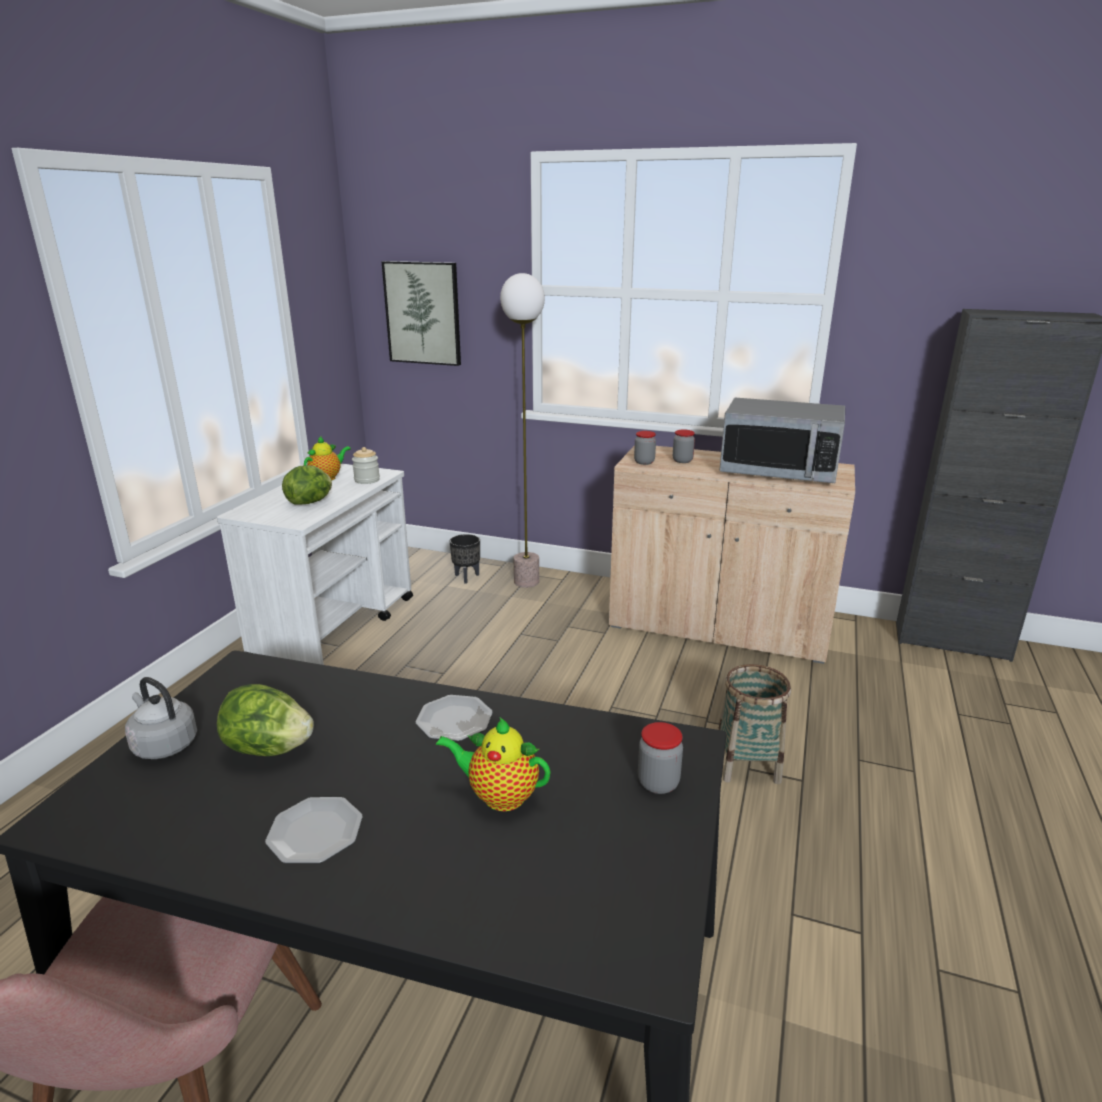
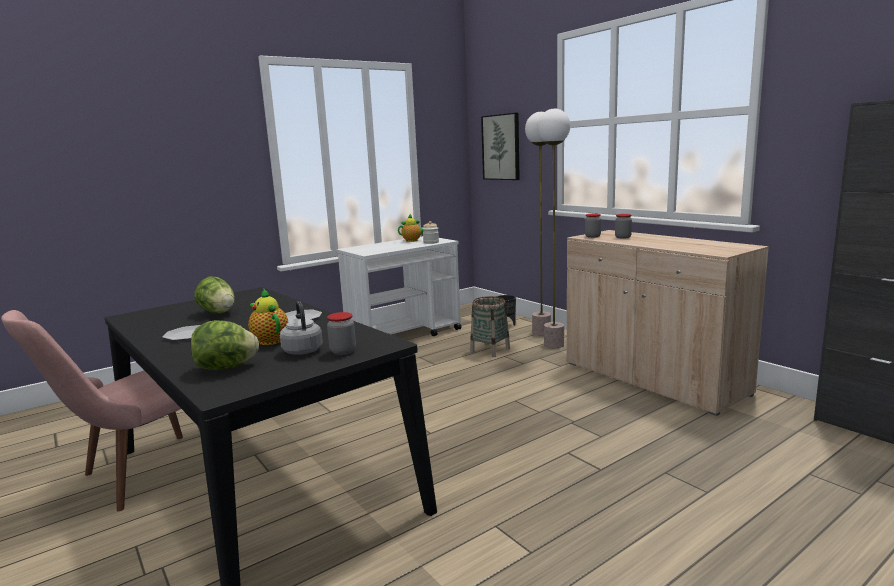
camera: 35 degrees right, 10 degrees down
(163, 744) = (189, 305): grey kettle -> grey kettle (302, 350)
(310, 502) = (387, 247): lettuce -> lettuce (226, 367)
(562, 599) = (553, 345): none -> floor lamp
(747, 764) = (570, 450): basket -> basket (490, 350)
(778, 470) = (688, 245): microwave -> none

